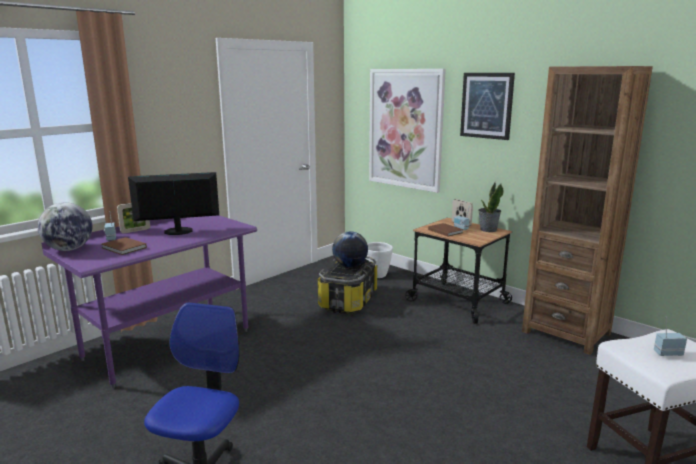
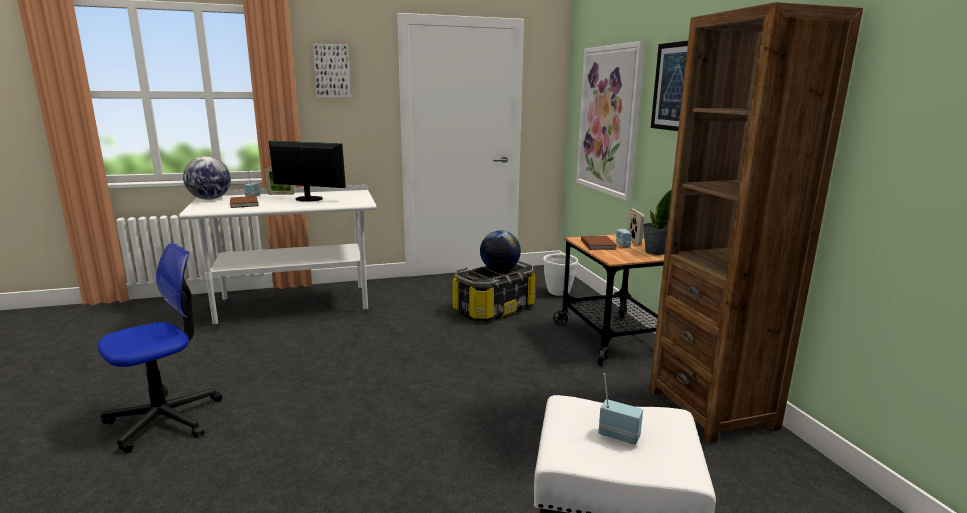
camera: 30 degrees right, 0 degrees up
(161, 97) = (331, 71): none -> picture
(168, 344) = (294, 307): purple desk -> white desk

